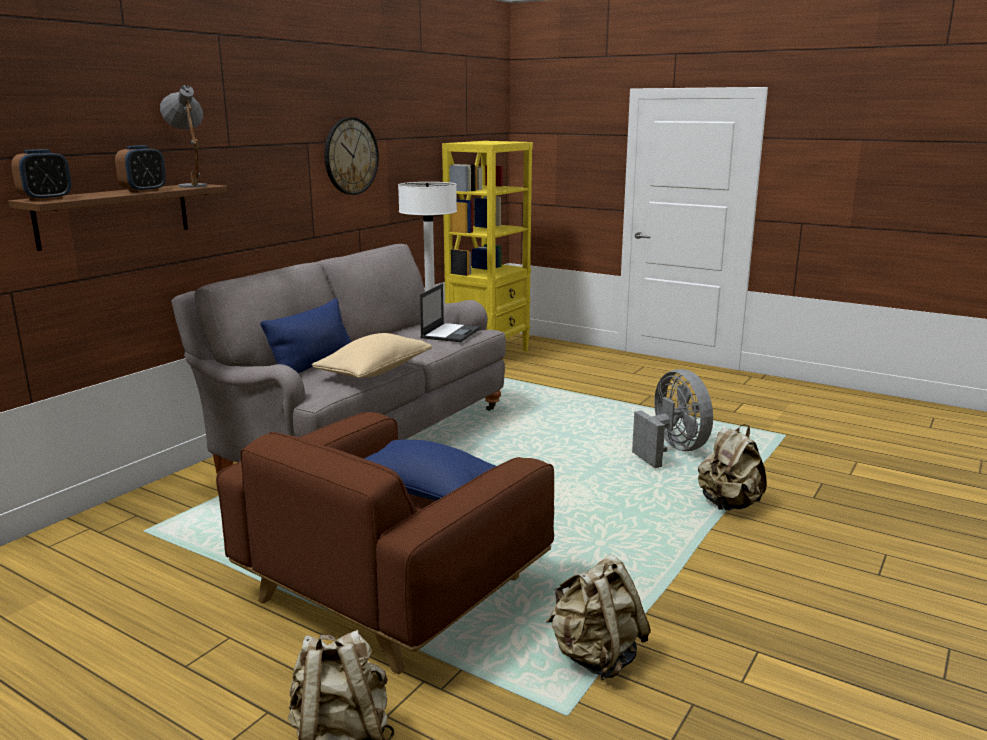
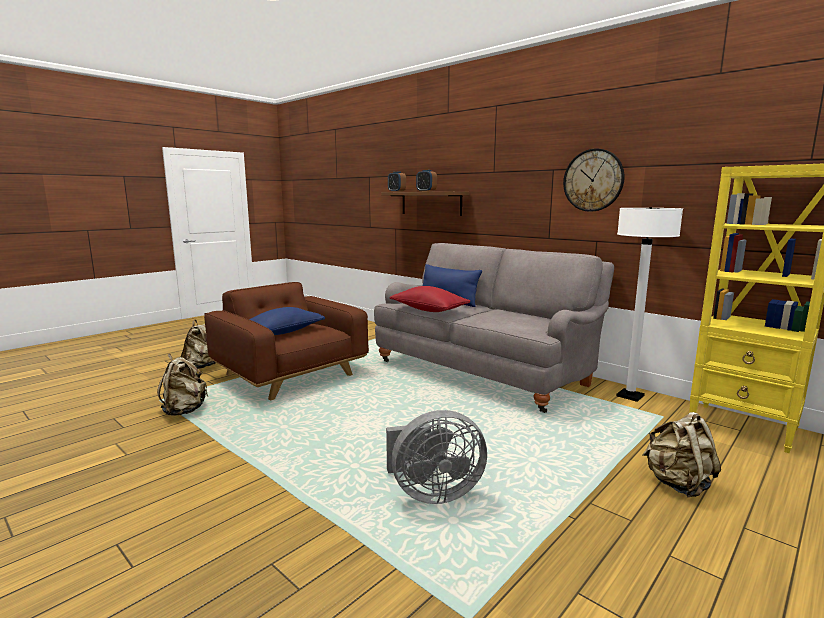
camera: 100 degrees right, 5 degrees down
(192, 185) = (453, 191): grey table lamp -> none
(374, 372) = (429, 310): beige pillow -> red pillow
(451, 333) = (520, 323): laptop -> none
(728, 504) = (297, 496): beige backpack -> beige backpack (677, 484)

